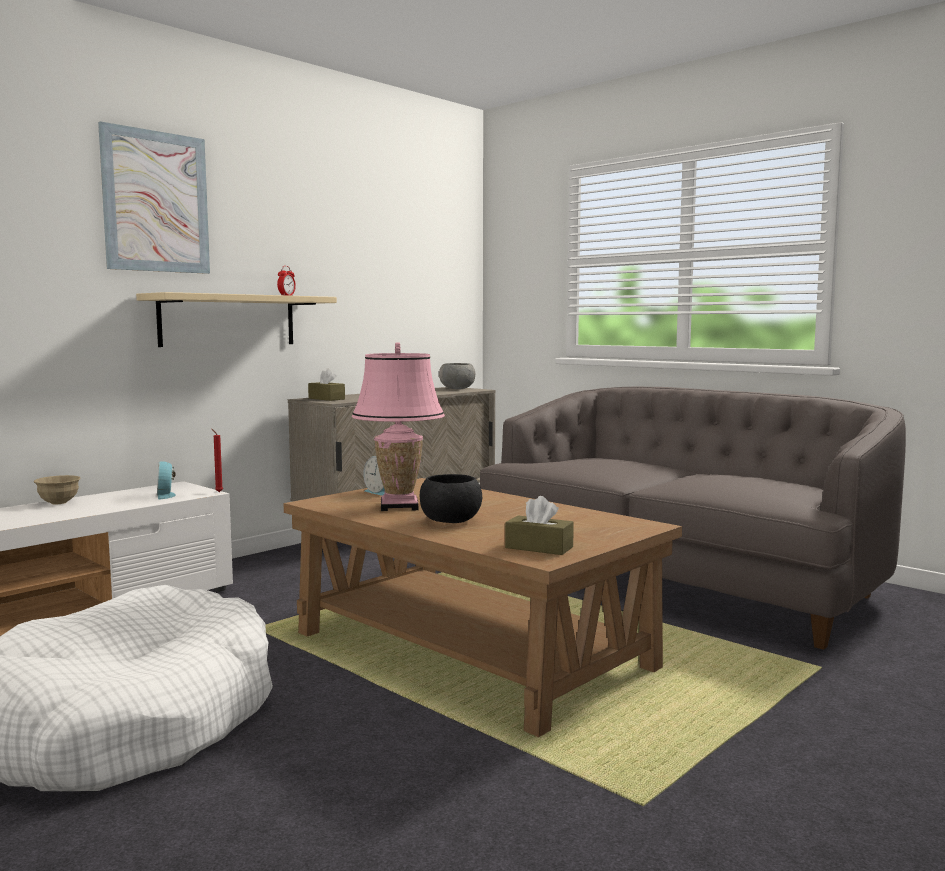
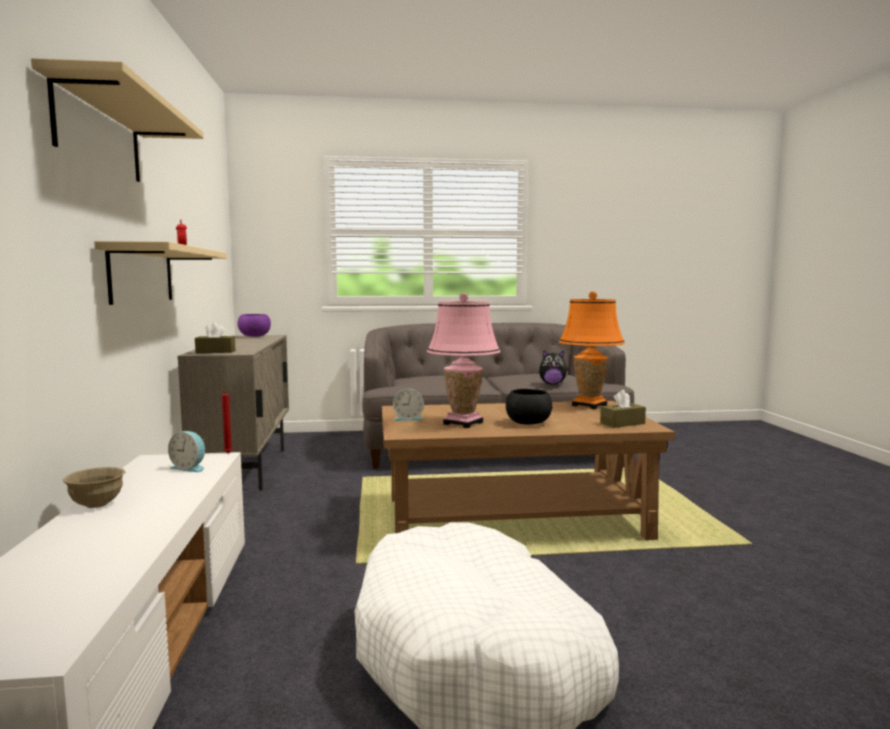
camera: 50 degrees left, 0 degrees up
(156, 202) = (99, 134): picture -> beige shelf
(457, 388) = (254, 336): grey bowl -> purple bowl
(615, 523) = (589, 405): none -> orange table lamp
(709, 493) = (552, 384): none -> plush toy

